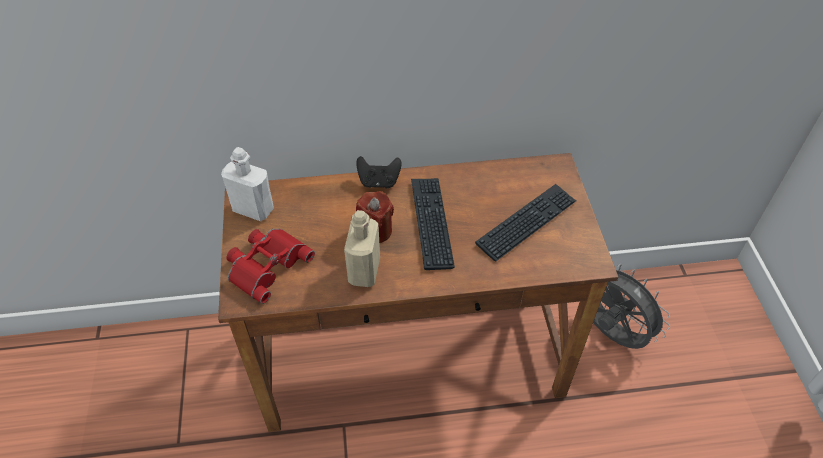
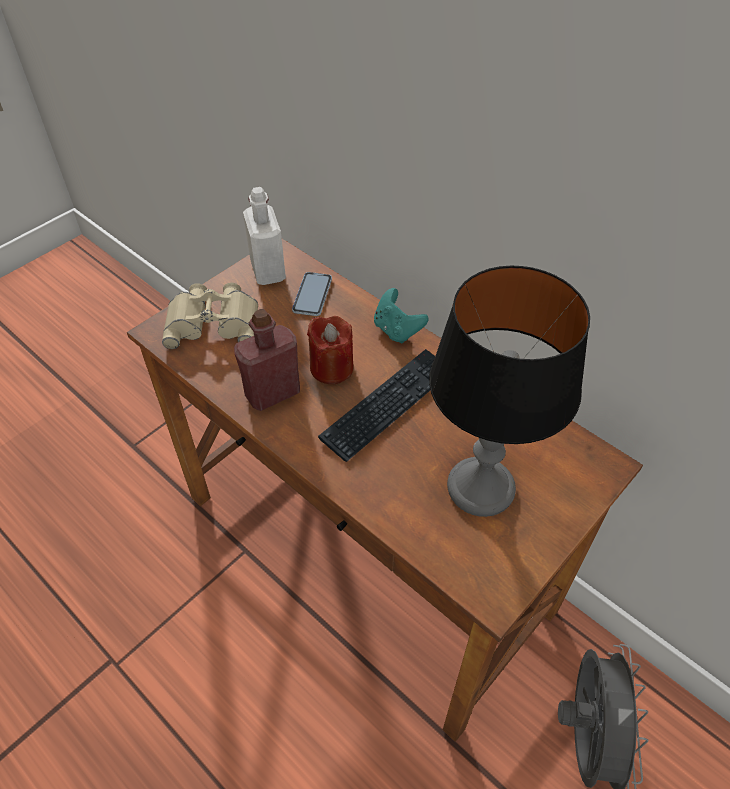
camera: 50 degrees right, 0 degrees up
(266, 264) = (214, 321): red binoculars -> beige binoculars
(303, 201) = (312, 295): none -> phone
(364, 271) = (272, 393): beige bottle -> red bottle
(379, 182) = (397, 330): black game controller -> turquoise game controller
(526, 223) = (481, 488): keyboard -> table lamp

